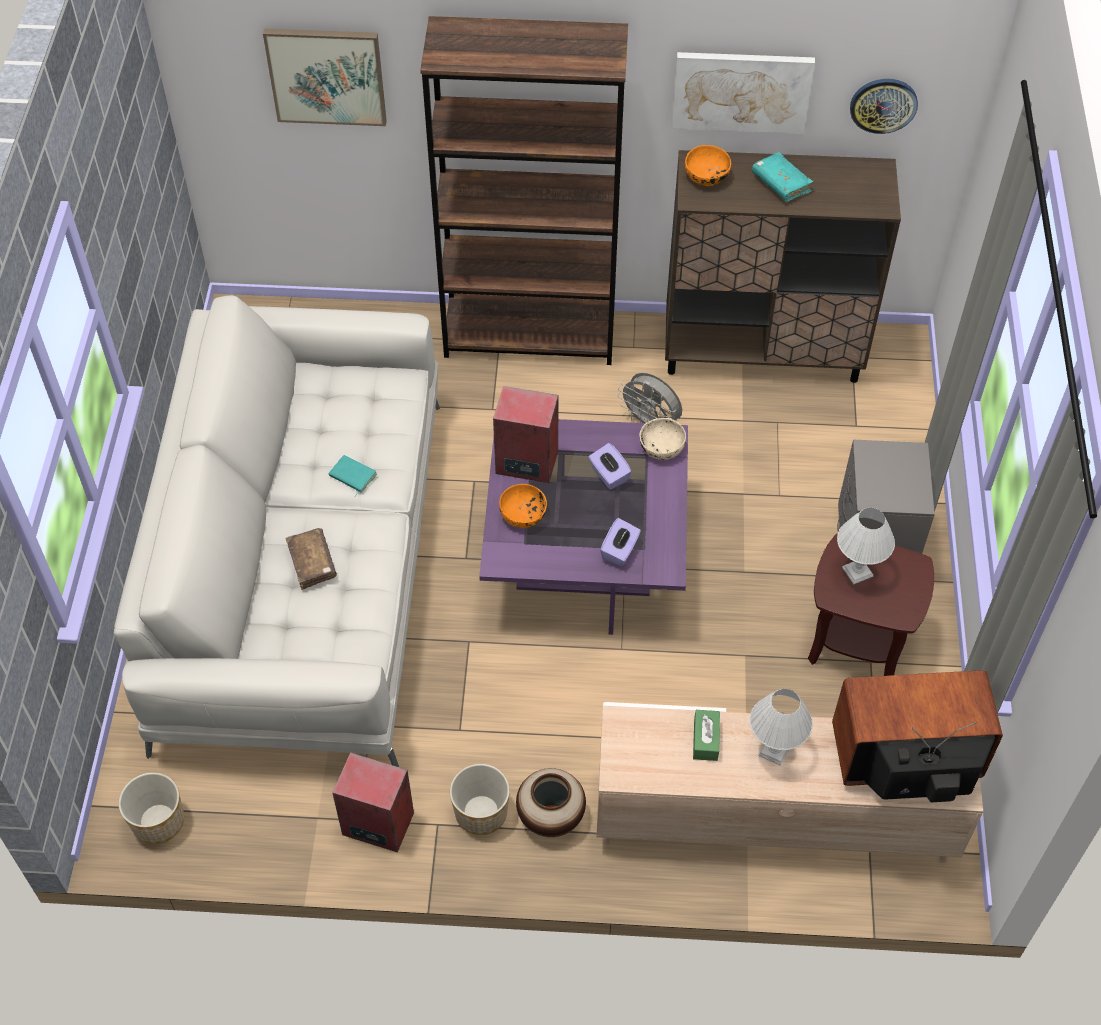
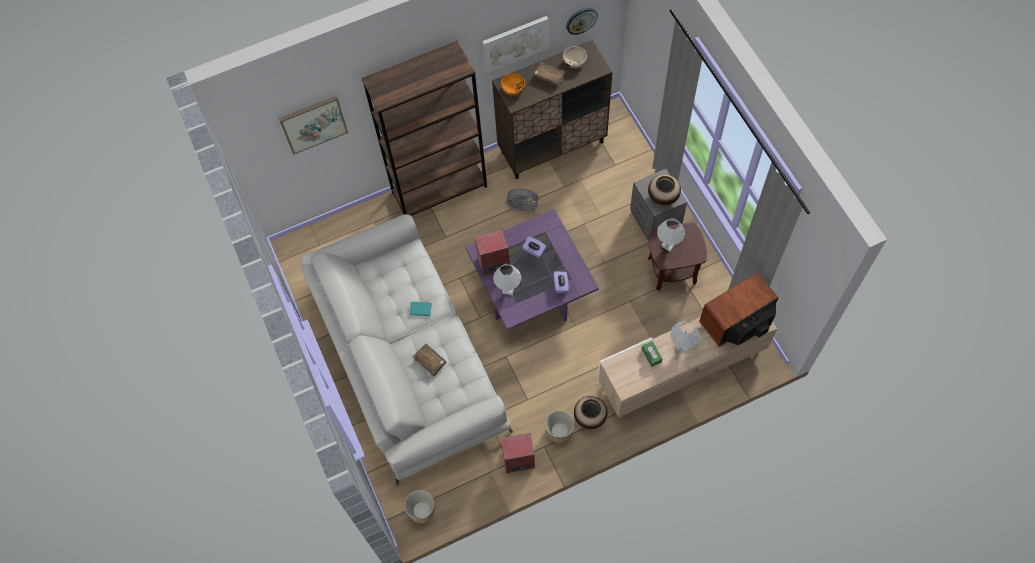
camera: 25 degrees left, 10 degrees up
(523, 515) = (508, 289): orange bowl -> white table lamp
(661, 447) = (549, 225): beige bowl -> beige bowl (574, 62)
(780, 183) = (549, 77): turquoise book -> brown book
(892, 487) = (663, 197): none -> vase

